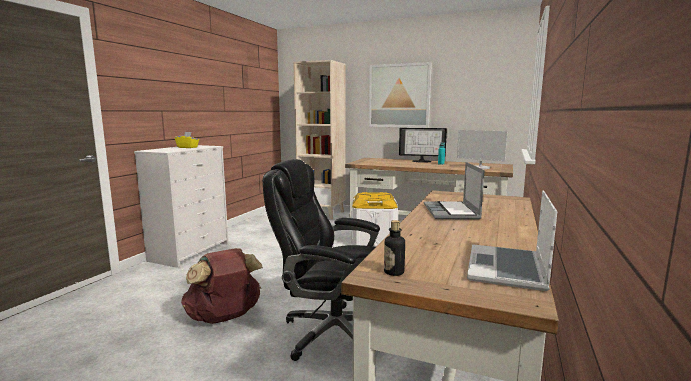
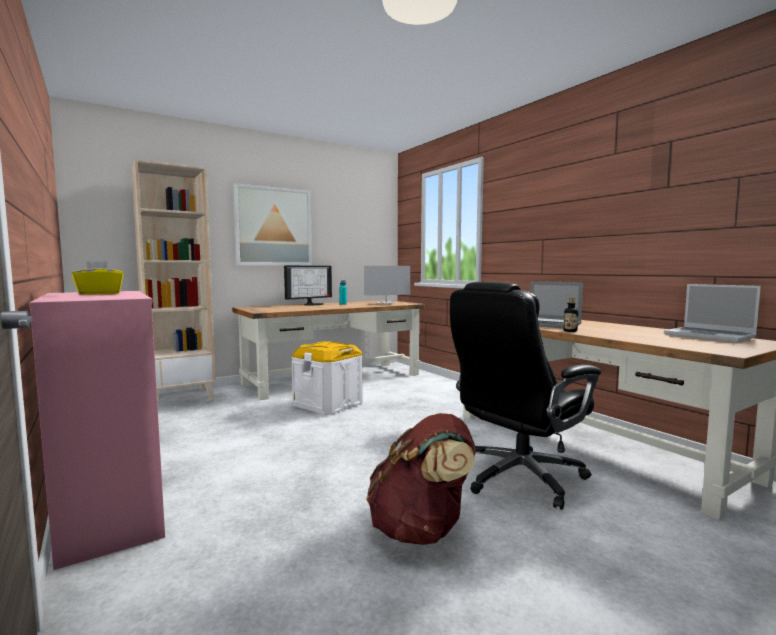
camera: 55 degrees left, 5 degrees down
(190, 252) = (110, 513): white dresser -> pink dresser
(394, 272) = (719, 348): bottle -> bottle (570, 331)

